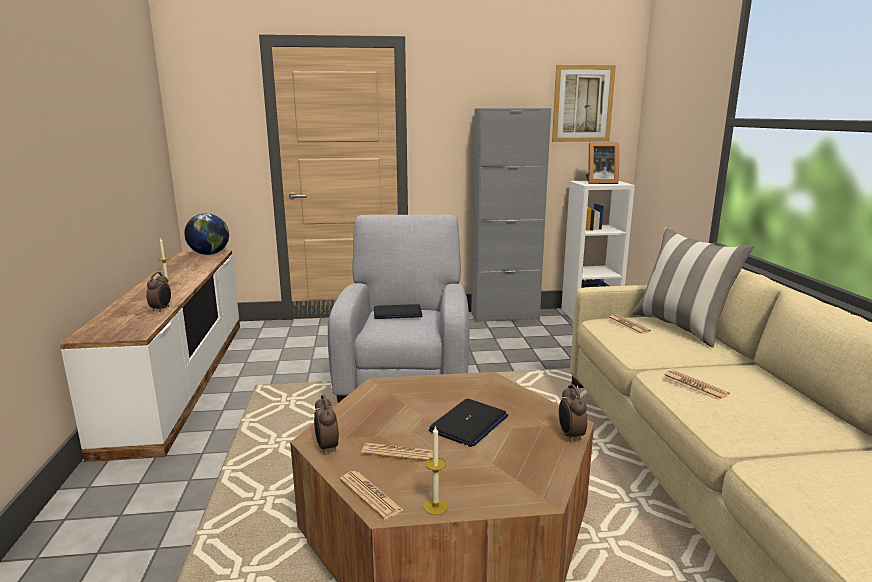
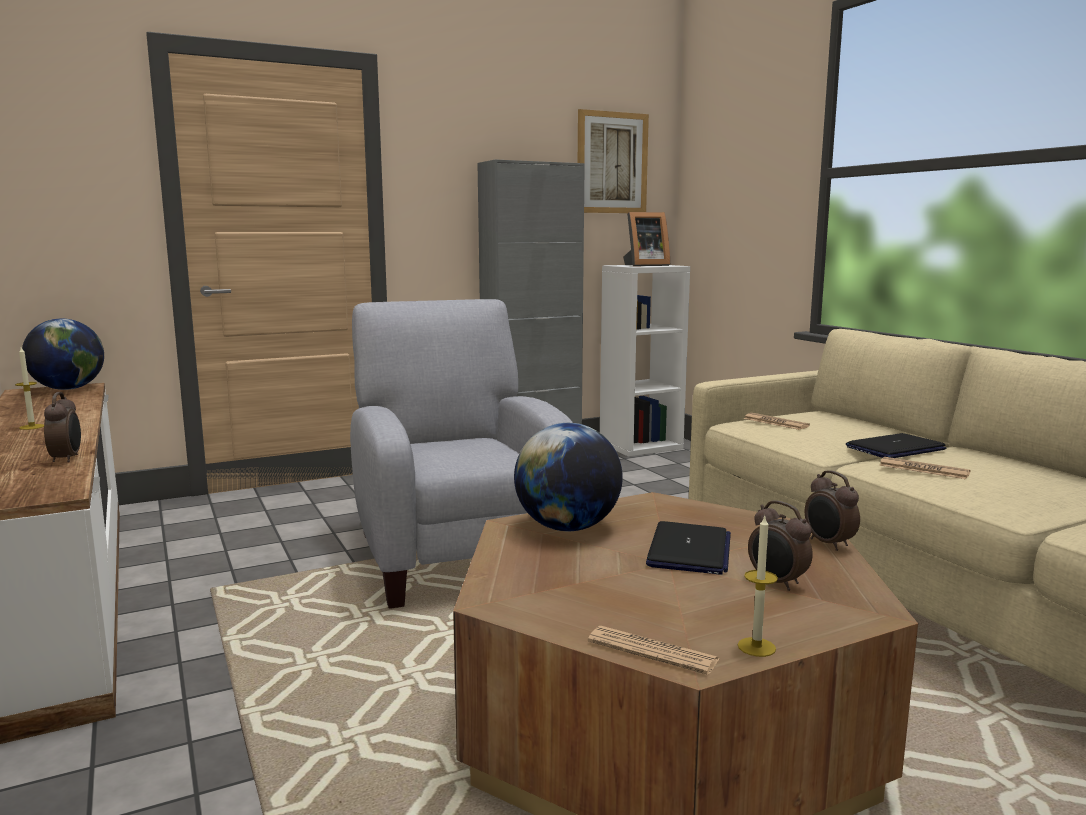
camera: 20 degrees left, 5 degrees down
(326, 448) = (520, 608): alarm clock -> alarm clock (777, 583)
(398, 313) = (447, 442): laptop -> laptop (895, 448)
(398, 453) = (633, 597): newspaper -> none
(410, 392) = (567, 527): none -> globe
(681, 327) = (836, 420): pillow -> none

